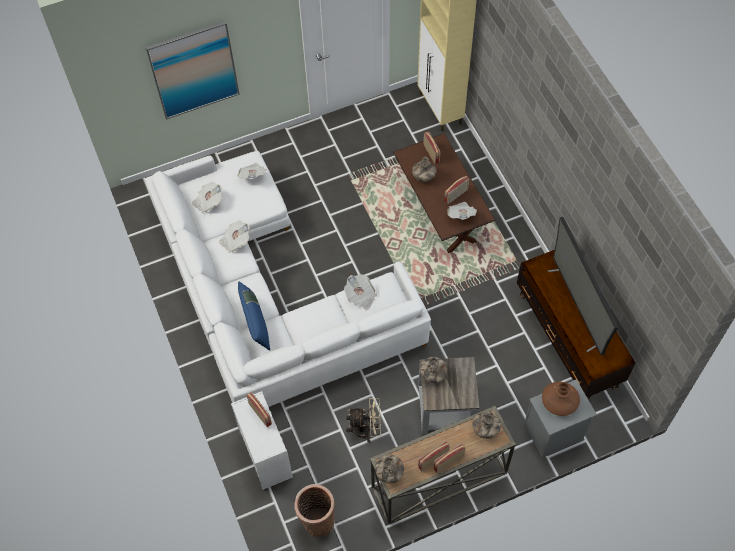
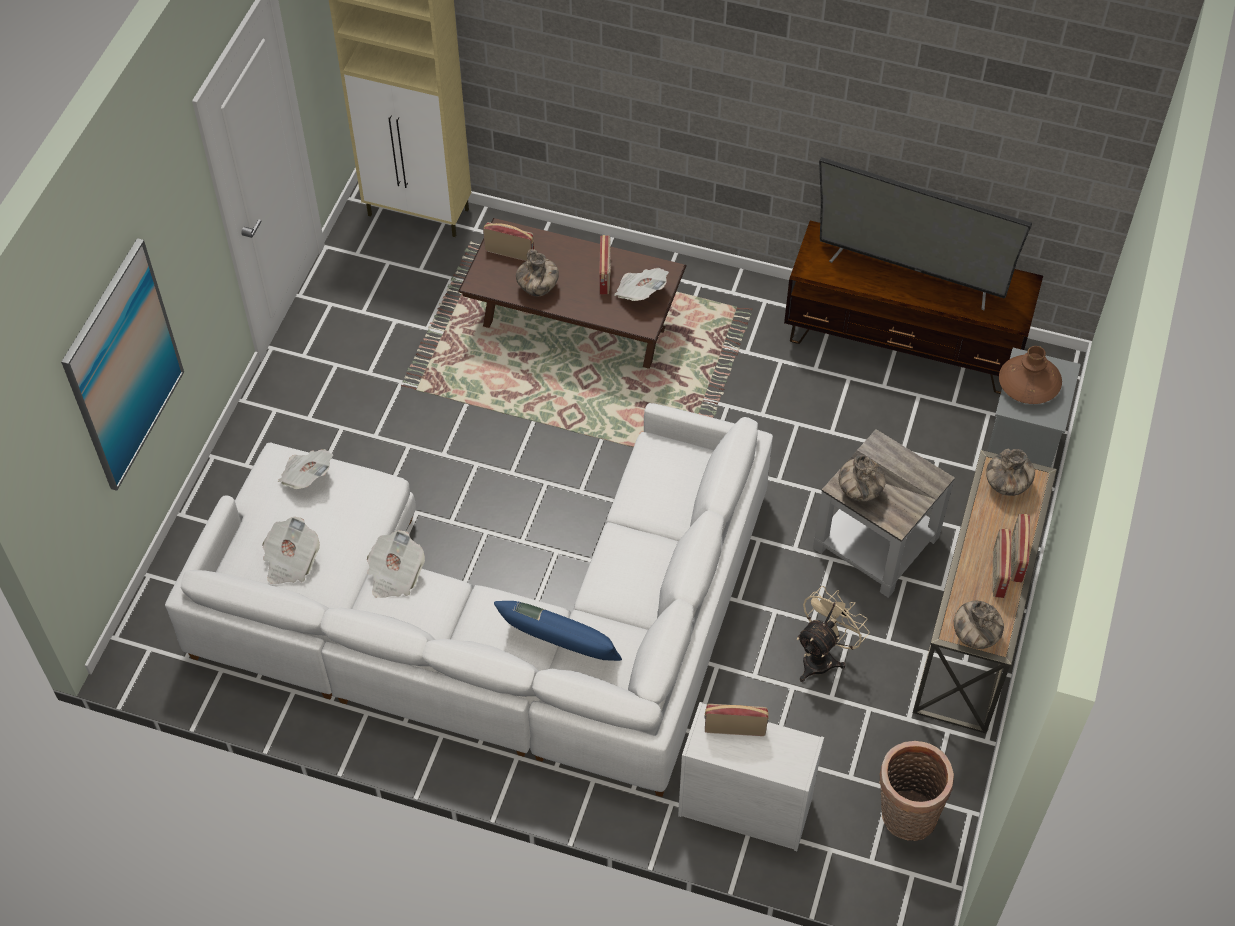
camera: 50 degrees left, 5 degrees down
(360, 296) = (646, 491): newspaper -> none

